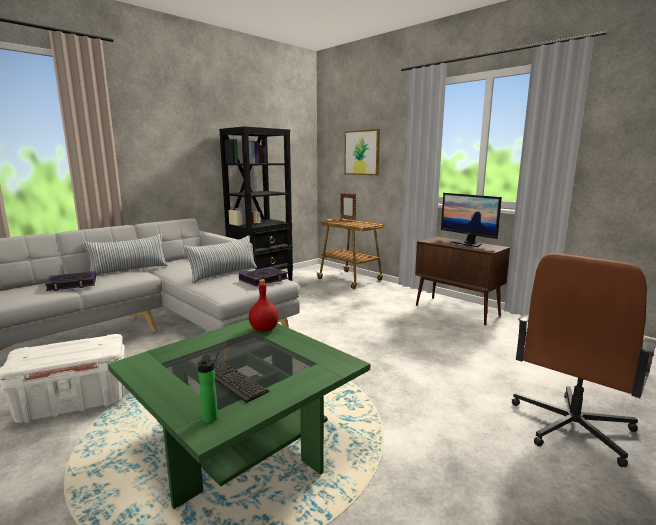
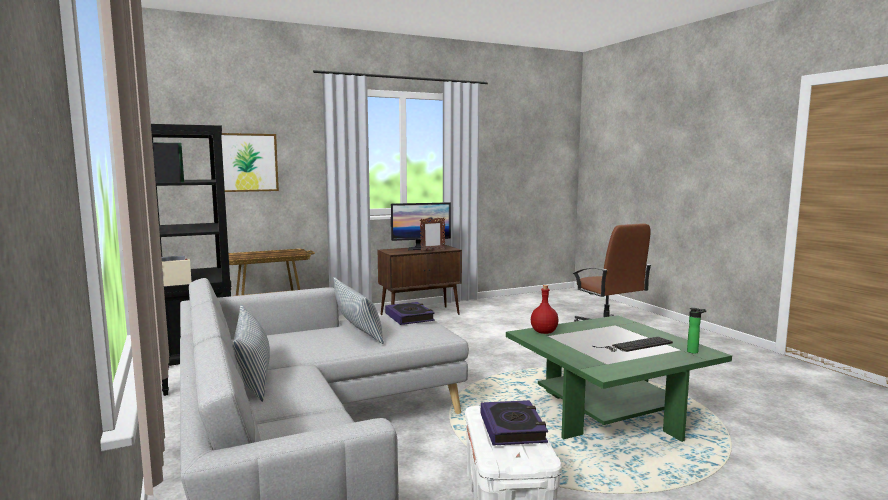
camera: 70 degrees left, 5 degrees down
(72, 284) = (301, 409): book -> book (512, 428)
(348, 219) = (241, 252): picture frame -> picture frame (432, 250)

